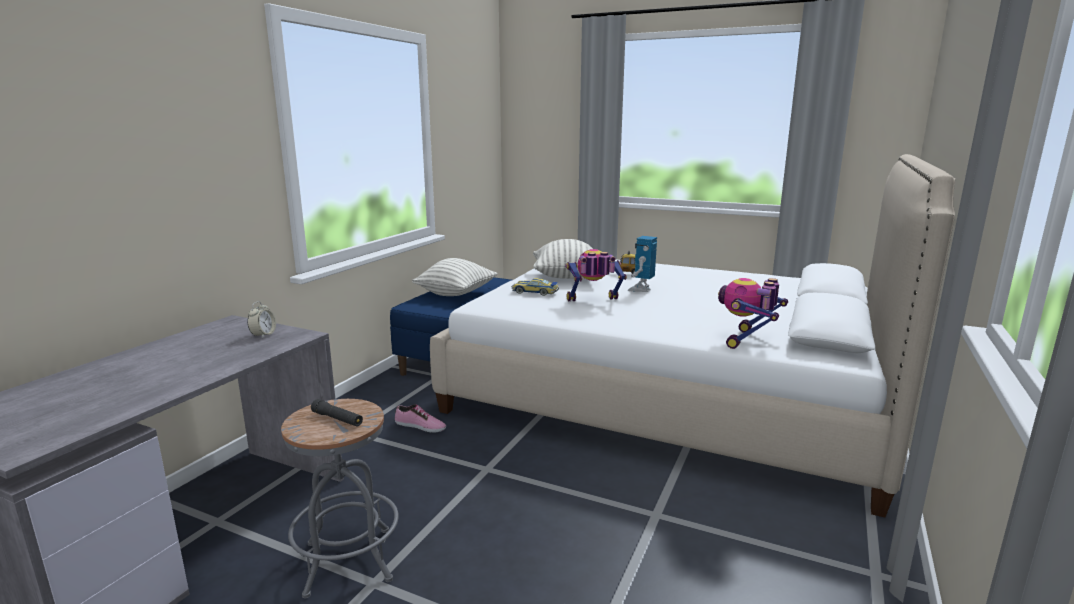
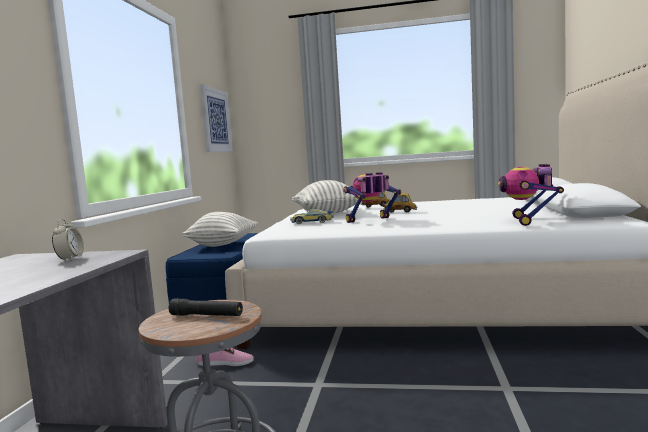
camera: 15 degrees left, 10 degrees down
(476, 142) = (216, 120): none -> picture
(641, 289) = (400, 212): toy robot -> toy car

